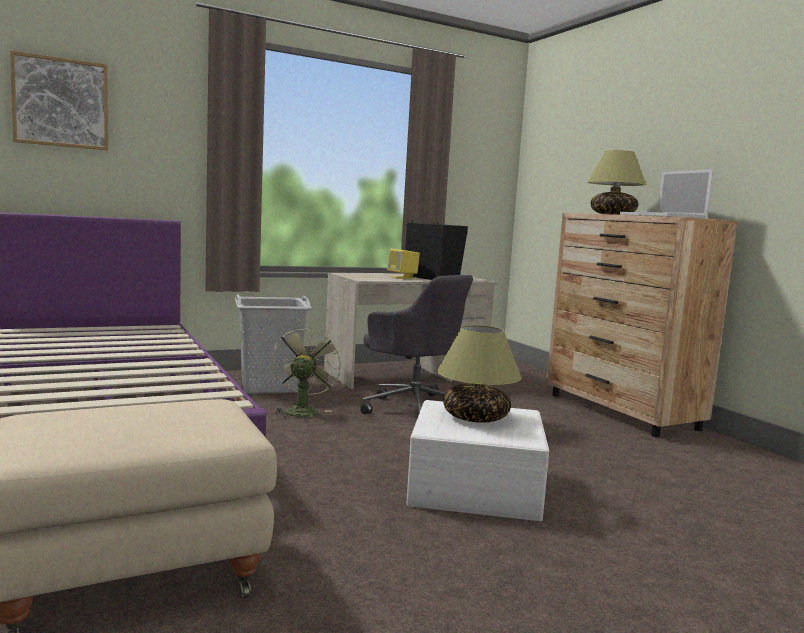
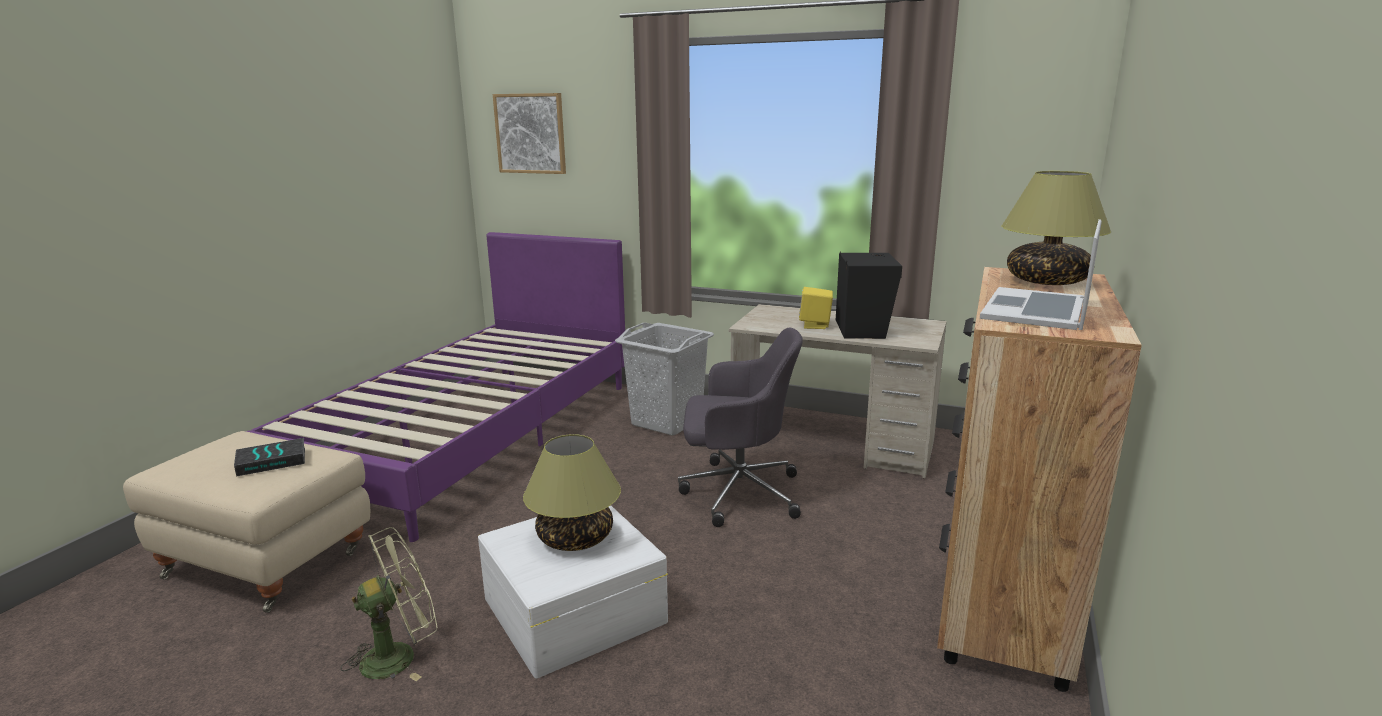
camera: 50 degrees right, 10 degrees up
(176, 414) = (272, 461): none -> book
(302, 410) = (634, 459): green fan -> green fan (399, 655)
(414, 408) = (737, 492): grey office chair -> grey office chair turned 90 degrees counterclockwise

